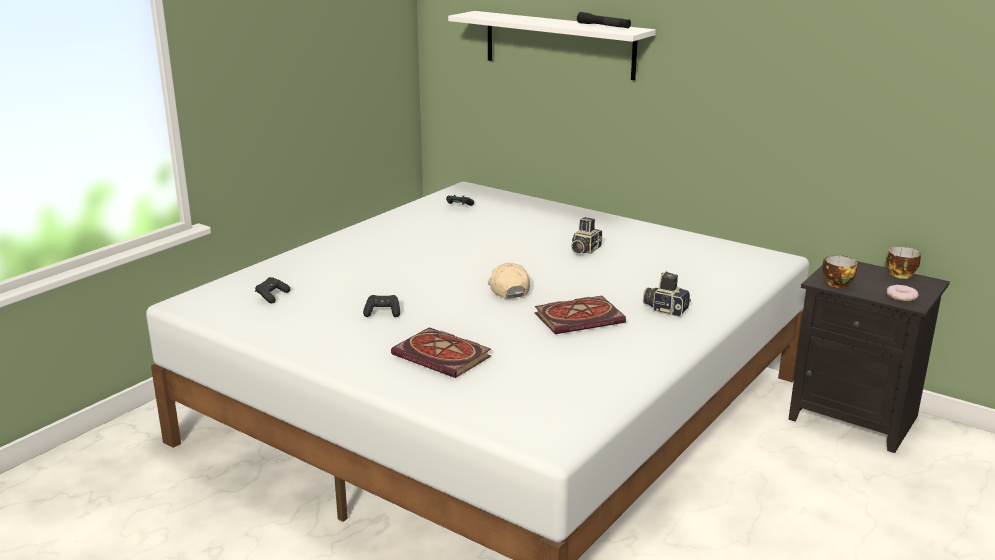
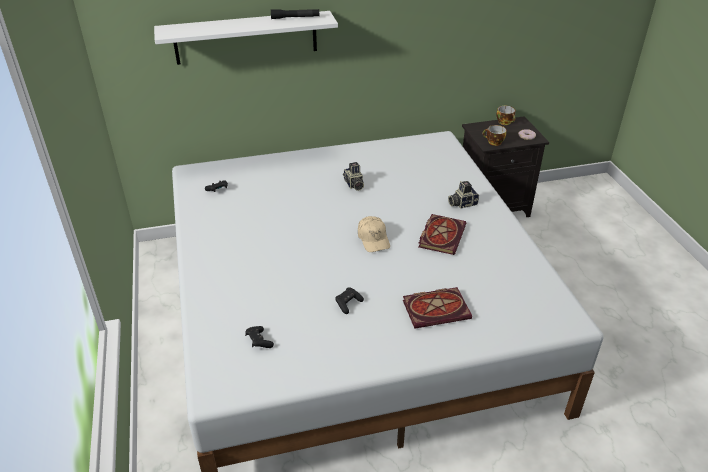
camera: 50 degrees left, 15 degrees up
(508, 289) = (373, 239): beige cap -> beige cap turned 135 degrees counterclockwise

